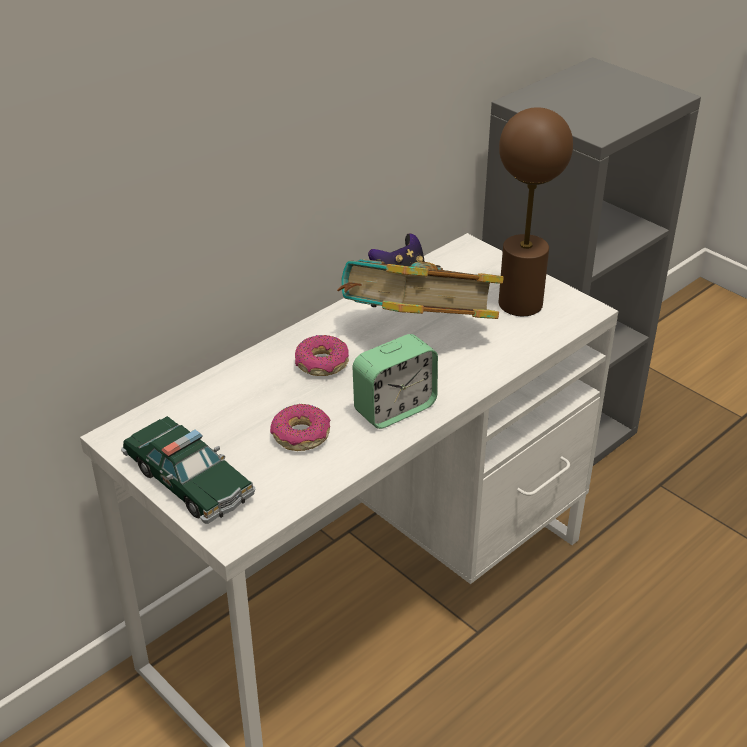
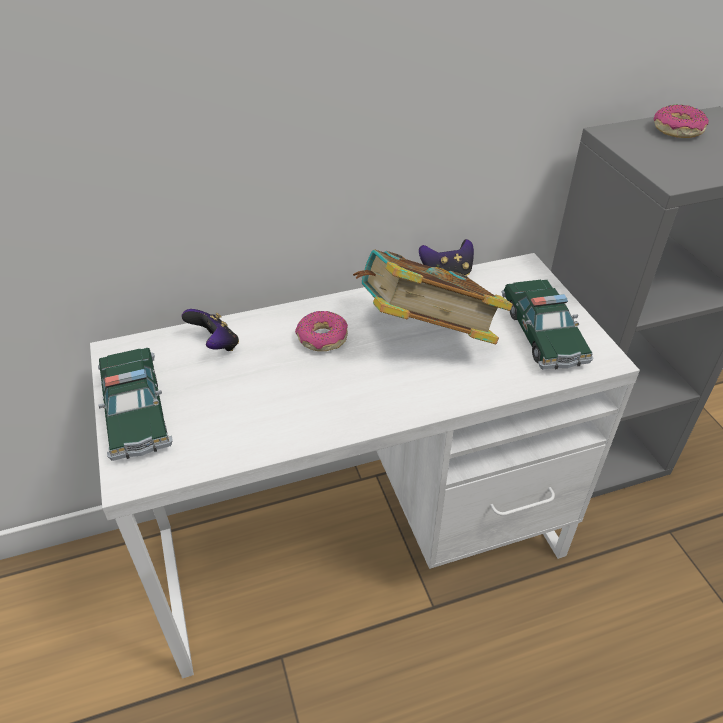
camera: 25 degrees right, 5 degrees up
(219, 400) = (215, 345): none -> game controller
(301, 435) = (256, 401): donut -> donut (677, 130)
(394, 409) = (355, 403): alarm clock -> none
(520, 303) = (542, 333): brown table lamp -> toy car

